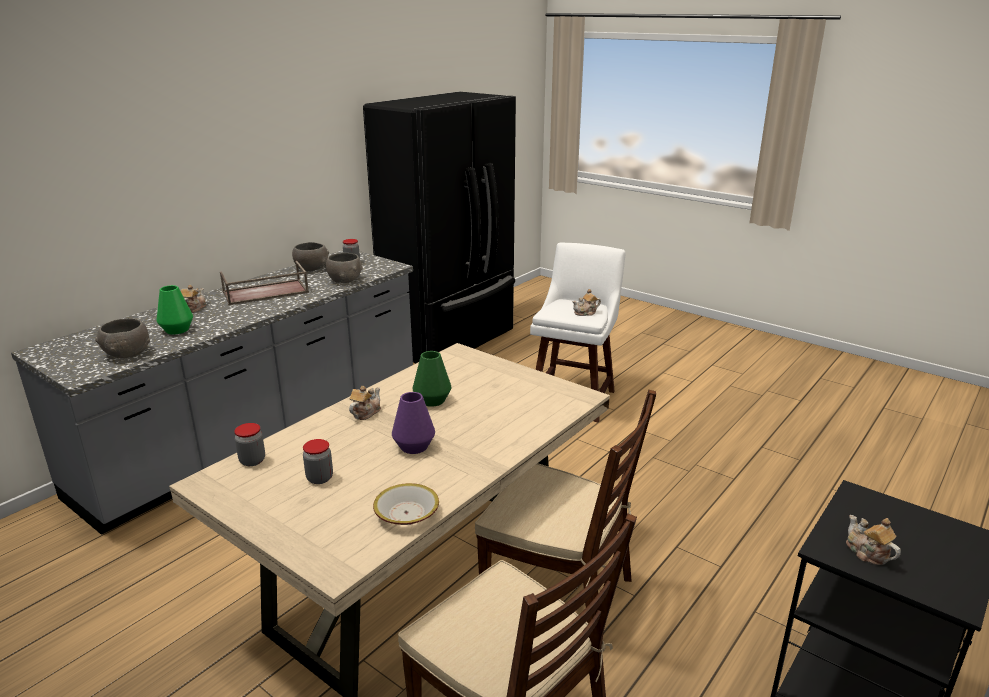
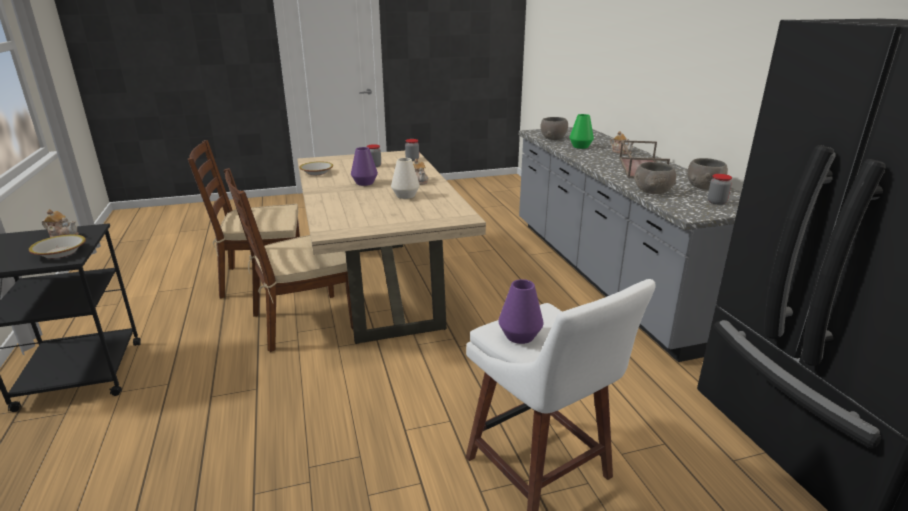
camera: 125 degrees right, 0 degrees up
(432, 400) = (405, 196): green vase -> white vase
(586, 313) = (519, 336): teapot -> purple vase
(869, 511) = (61, 253): none -> bowl

